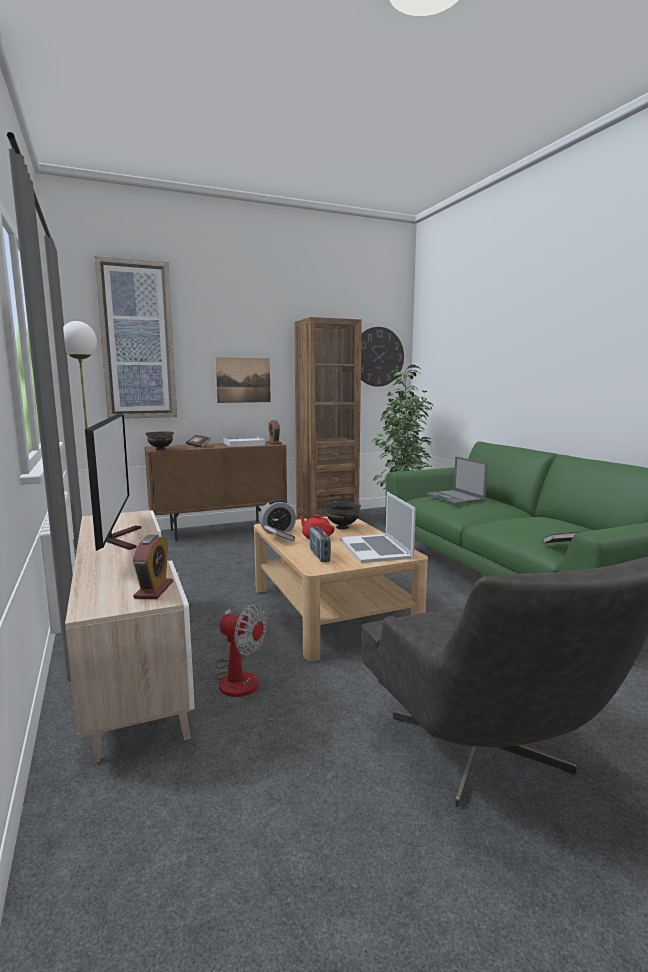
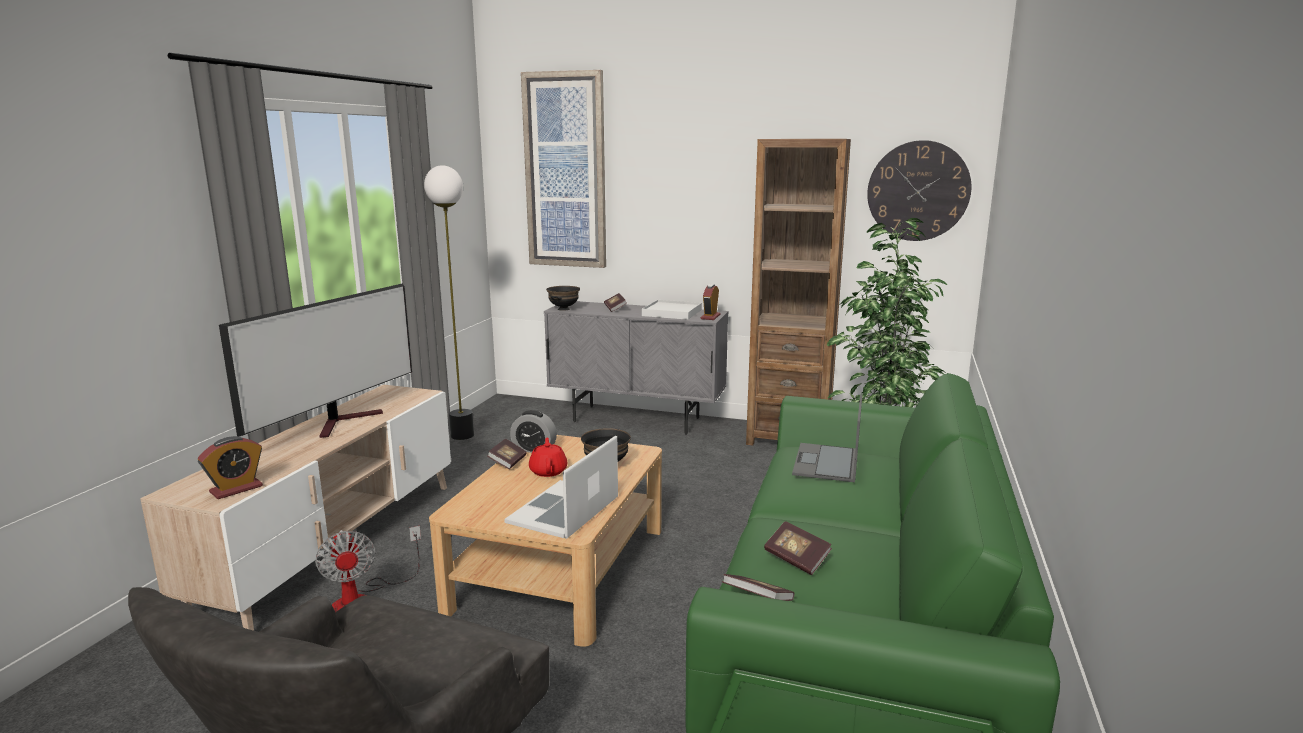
camera: 40 degrees right, 5 degrees up
(219, 530) = (637, 420): brown cabinet -> grey cabinet
(243, 380) = (692, 223): picture -> none
(319, 556) = (492, 498): radio -> none
(541, 528) = (796, 559): none -> book

